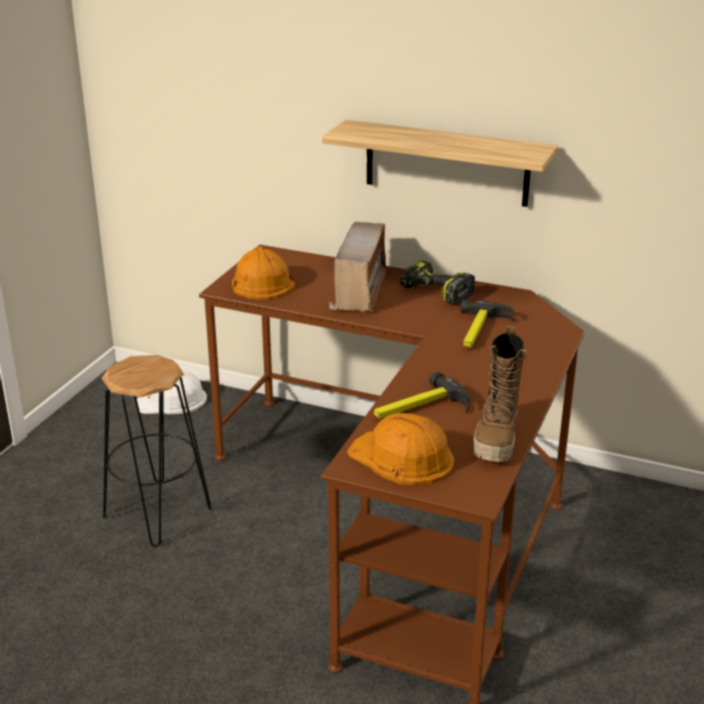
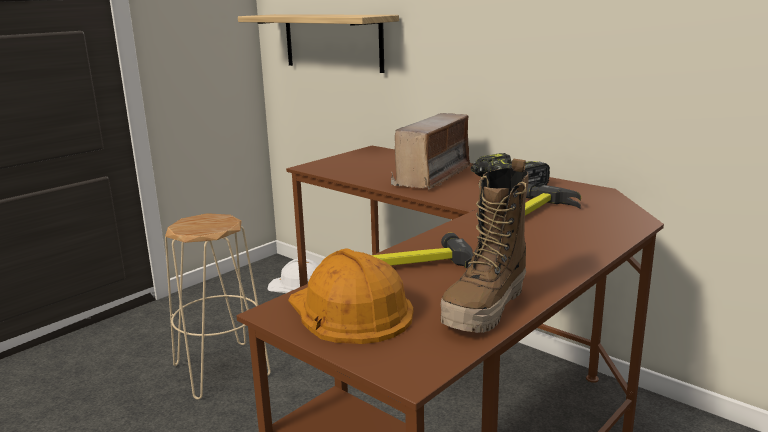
camera: 20 degrees right, 10 degrees down
(158, 512) = (222, 369): black stool -> beige stool
(261, 282) = (347, 165): orange hard hat -> none
(446, 163) = (532, 52): shelf -> shelf (332, 42)

